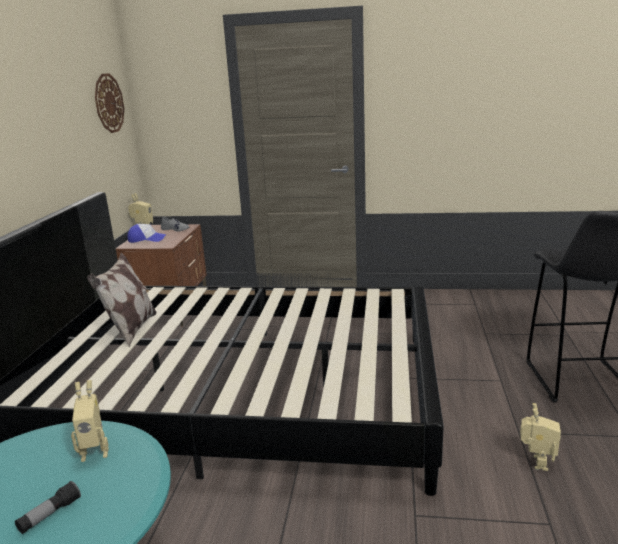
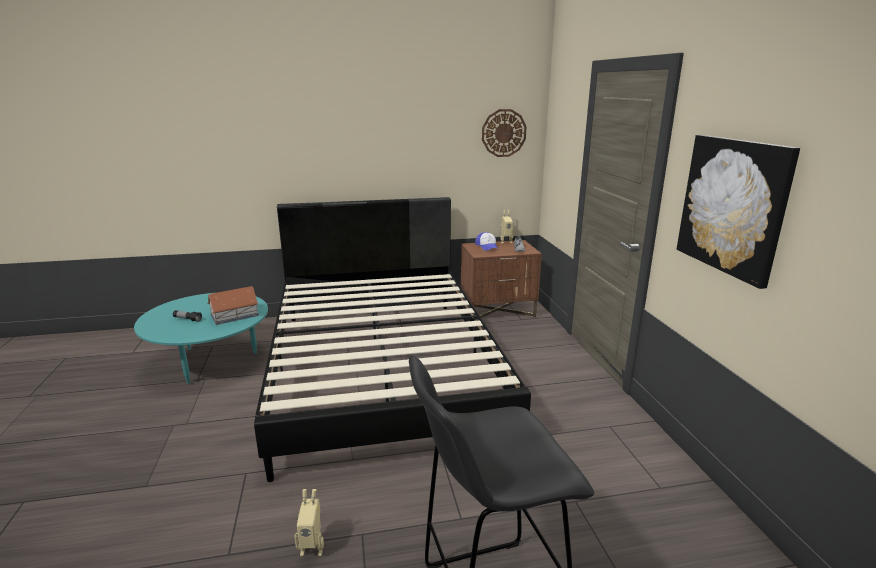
camera: 70 degrees right, 0 degrees up
(95, 451) = (235, 315): toy robot -> toy house
(131, 330) = (379, 291): pillow -> none
(446, 107) = (733, 206): none -> picture

